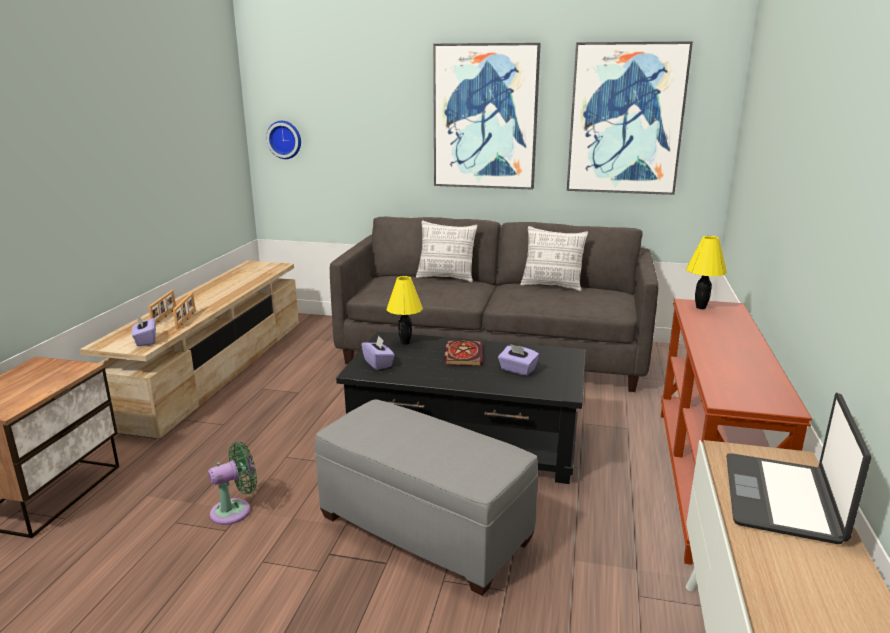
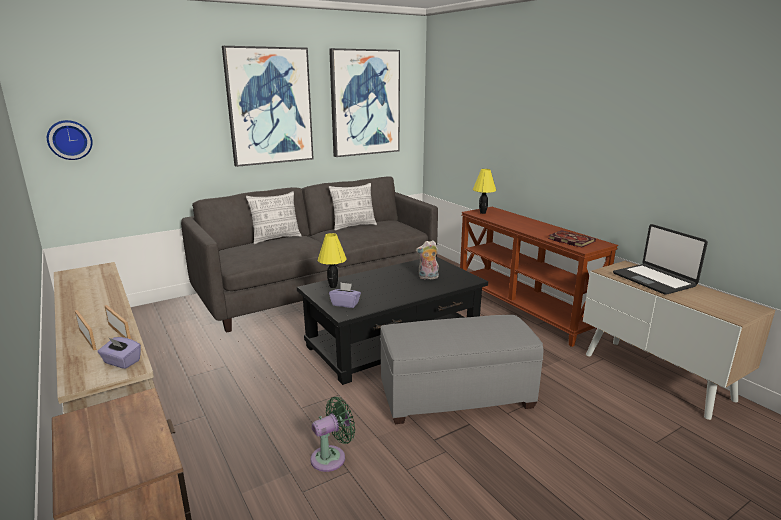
camera: 45 degrees left, 0 degrees up
(235, 511) = (332, 457): green fan -> green fan turned 45 degrees clockwise
(462, 355) = (382, 280): book -> book (569, 240)
(517, 370) = (428, 277): purple tissue box -> plush toy

